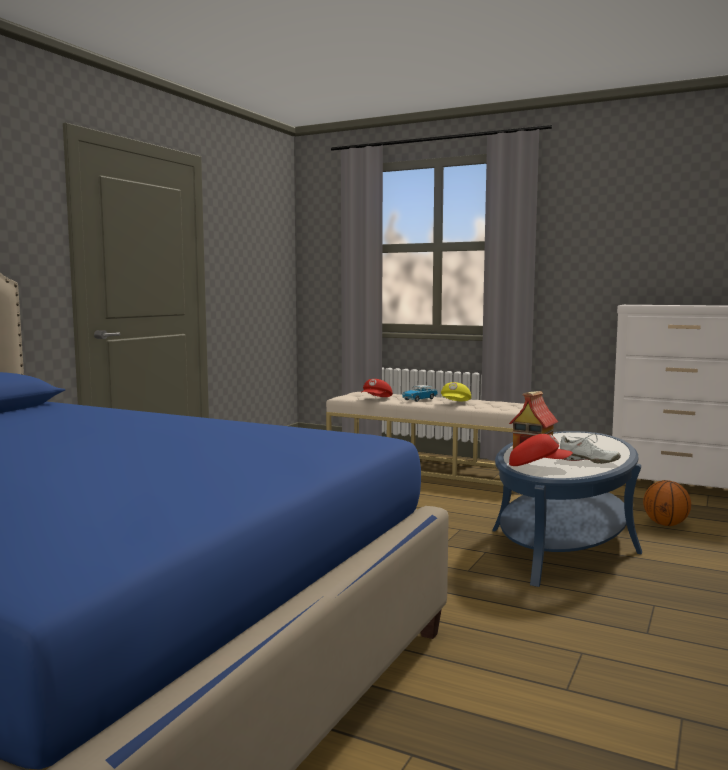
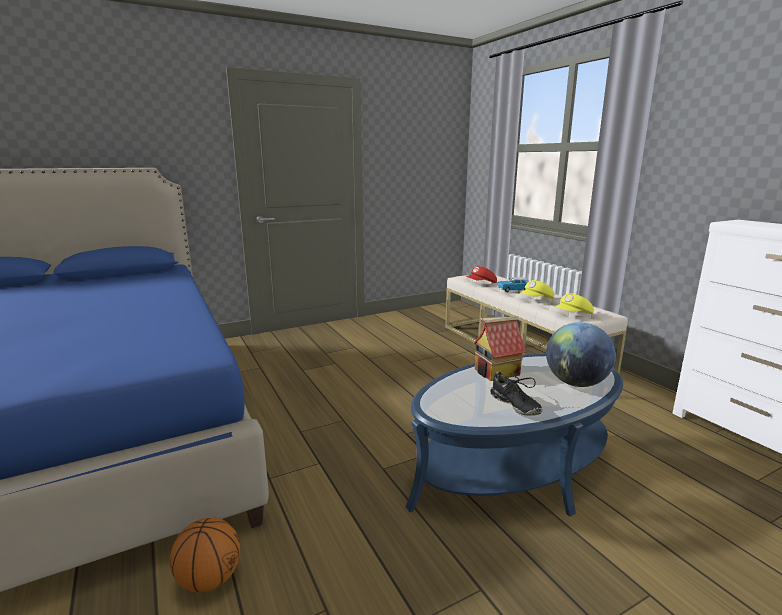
camera: 35 degrees right, 10 degrees up
(509, 408) = (573, 315): none -> yellow cap
(538, 466) = (451, 397): red cap -> none
(588, 461) = (514, 405): white shoe -> black shoe
(597, 444) = (576, 383): none -> globe
(665, 524) = (660, 487): basketball -> basketball (210, 579)

